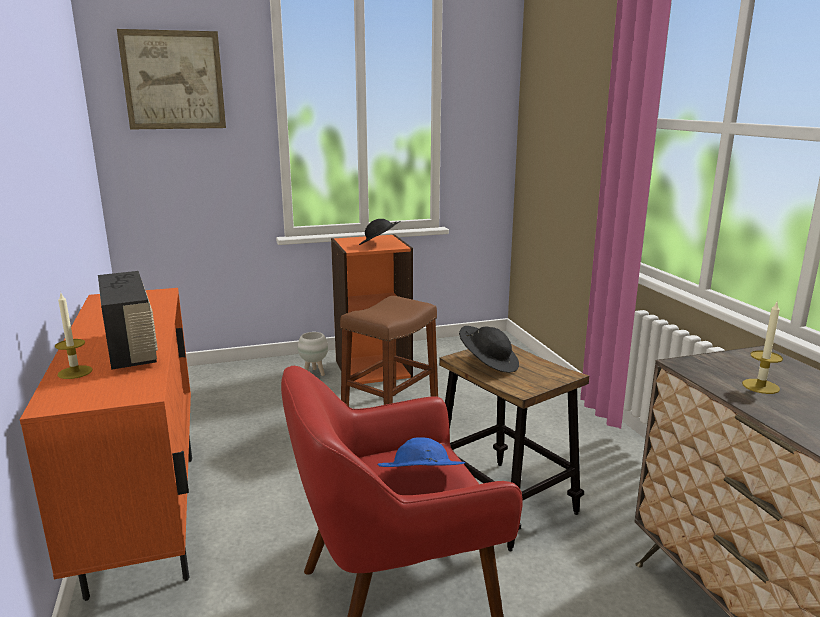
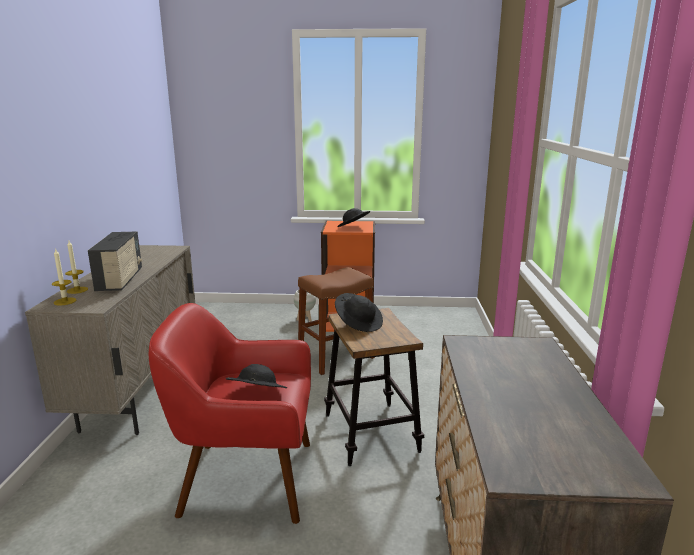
camera: 20 degrees right, 0 degrees up
(146, 518) = (139, 394): orange cabinet -> beige cabinet
(173, 80) = (225, 103): picture -> none
(420, 482) = (256, 396): blue hat -> black hat
(760, 386) = (498, 366): candle -> candle (65, 301)

